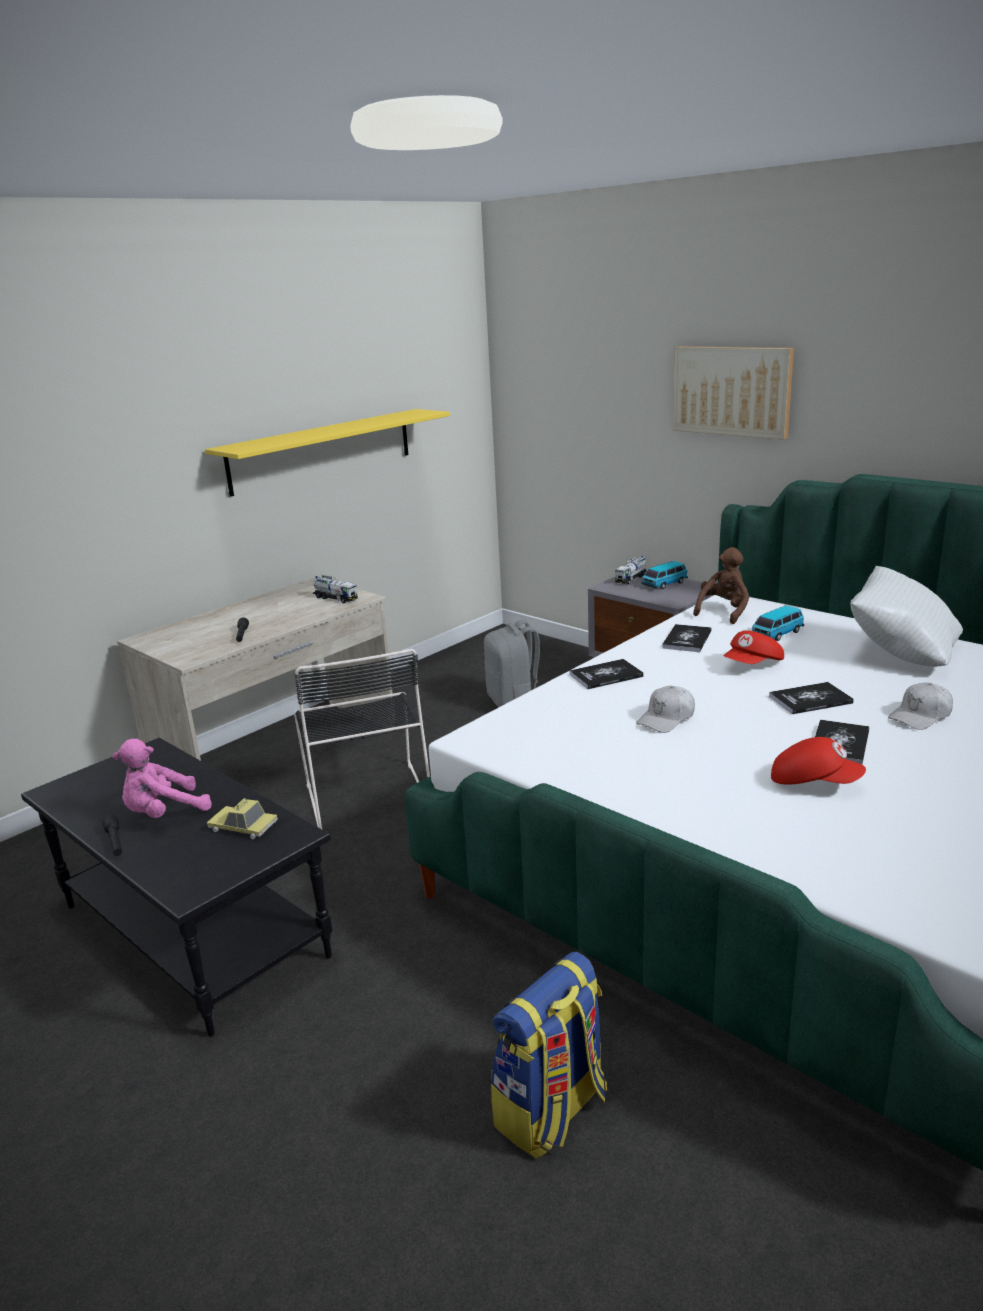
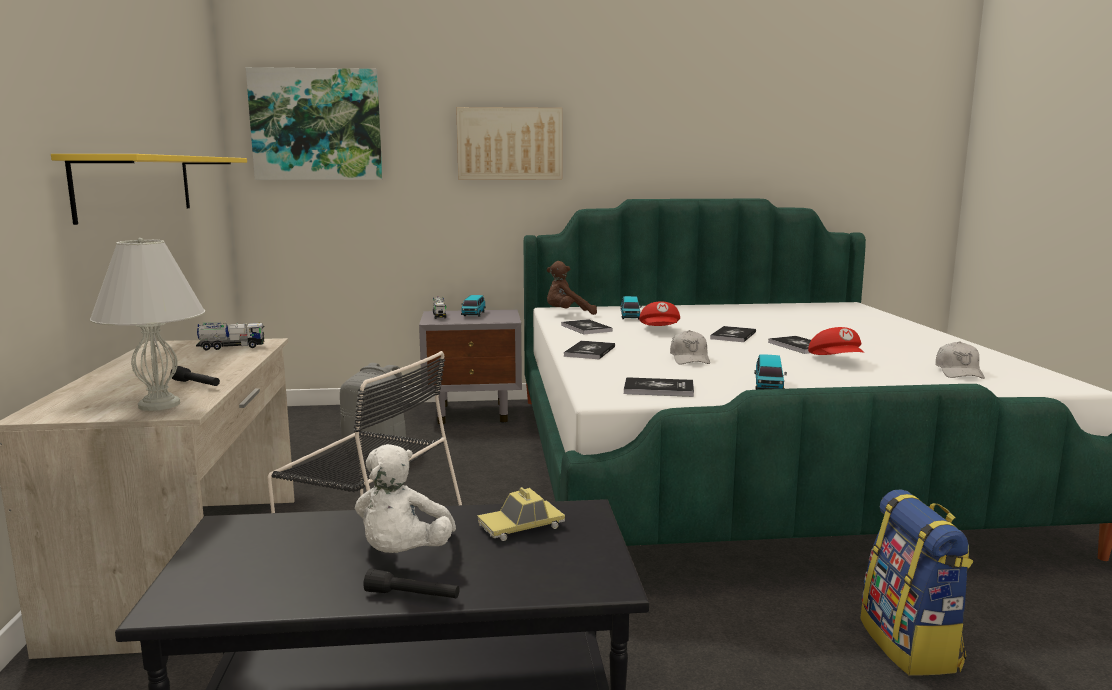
camera: 50 degrees left, 10 degrees down
(164, 813) = (403, 555): pink plush toy -> white plush toy
(192, 649) = (158, 405): none -> white table lamp
(536, 747) = (658, 389): none -> book
(555, 363) = (316, 125): none -> picture
(633, 785) = (768, 386): none -> toy car
(723, 612) = (567, 314): brown plush toy -> brown plush toy turned 90 degrees counterclockwise
(814, 782) = (836, 361): red cap -> red cap turned 105 degrees clockwise
(901, 654) = (716, 312): white pillow -> none
(921, 716) = (797, 330): white cap -> white cap (959, 372)

